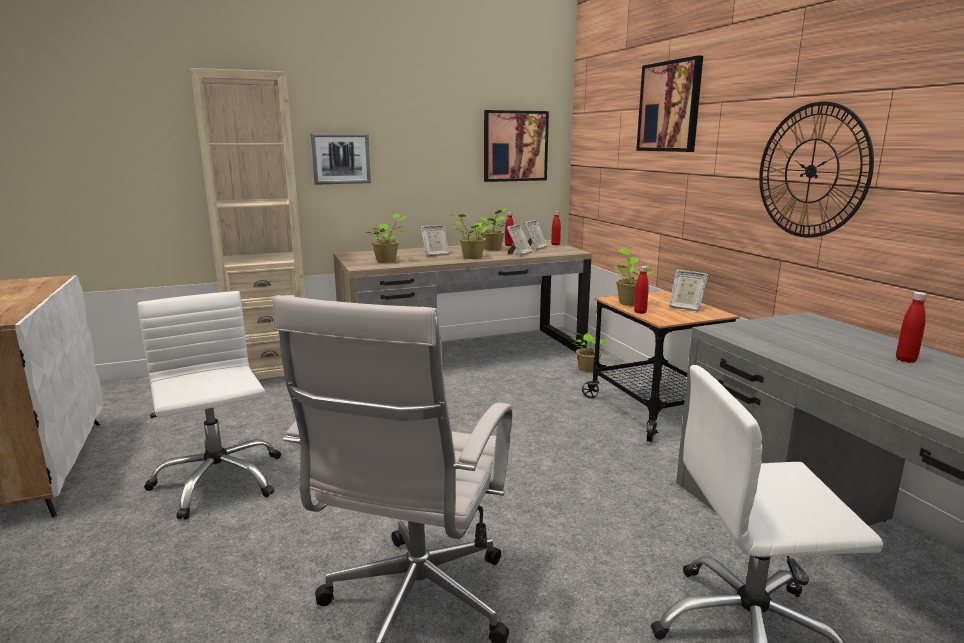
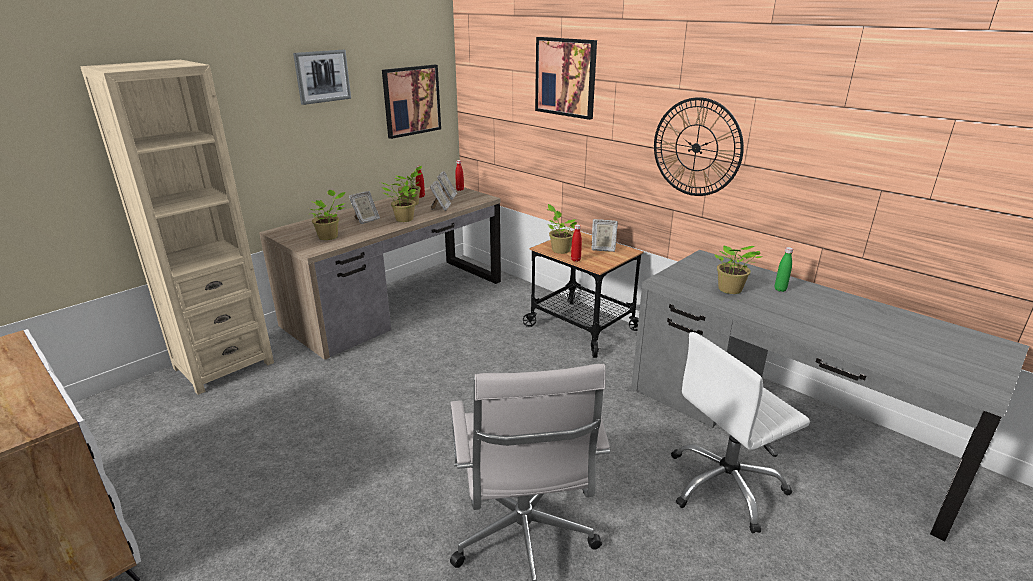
camera: 25 degrees left, 10 degrees up
(218, 481) = (275, 493): white office chair -> none
(341, 158) = (253, 136): picture -> picture (322, 76)
(586, 369) = (510, 298): potted plant -> potted plant (729, 290)
(906, 360) = (780, 289): red bottle -> green bottle

